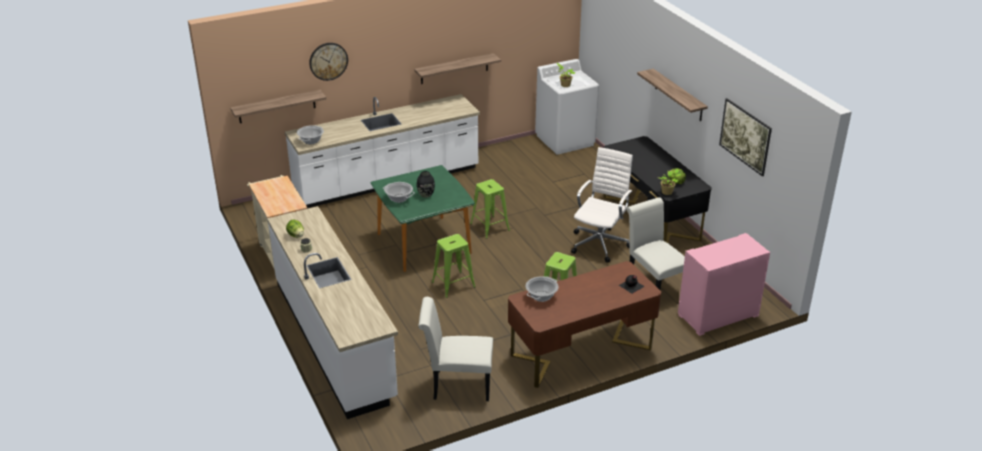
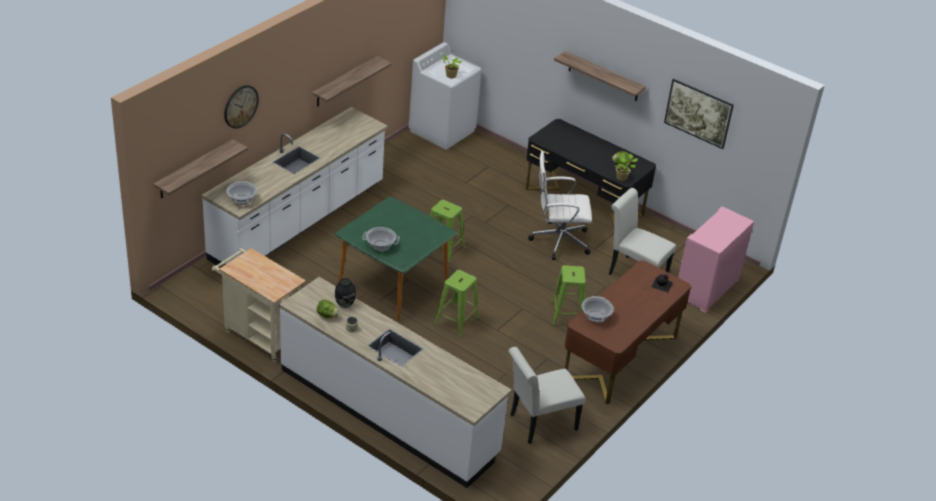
camera: 30 degrees left, 5 degrees up
(425, 195) = (403, 235): black vase -> black vase (344, 304)
(600, 243) = (558, 241): white office chair -> white office chair turned 90 degrees counterclockwise

